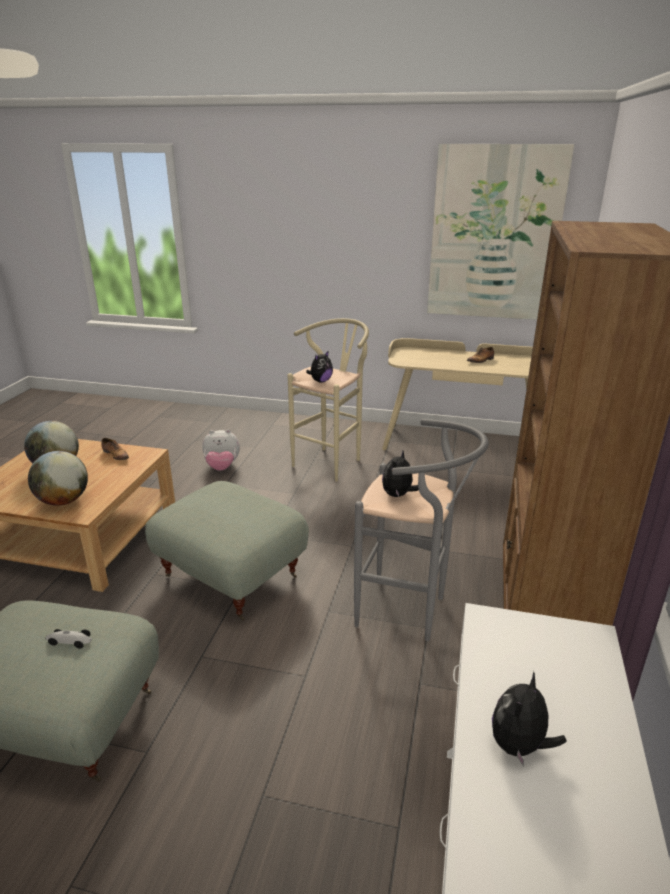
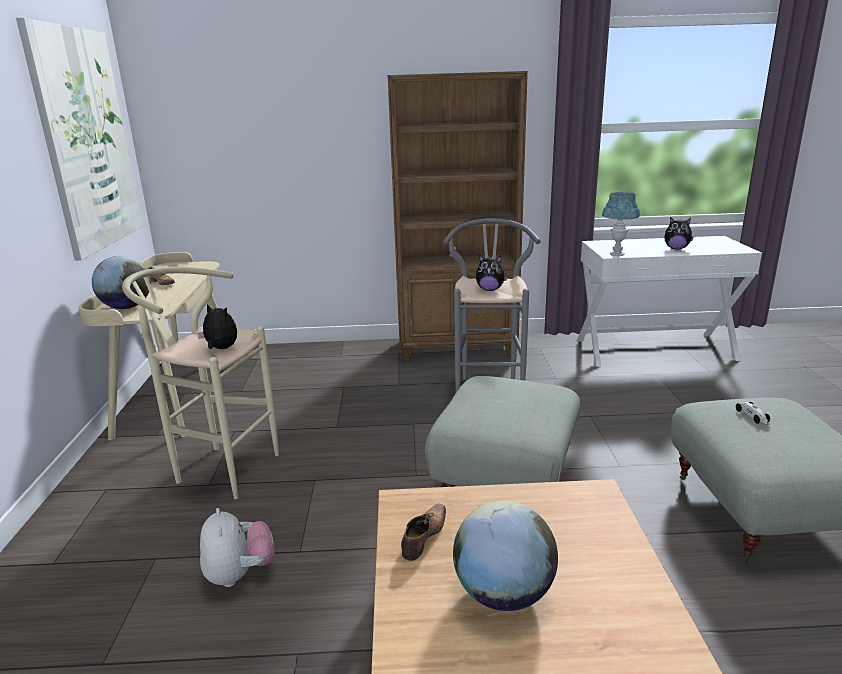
camera: 105 degrees left, 5 degrees down
(64, 501) = (588, 526): globe -> globe (126, 307)
(488, 629) = (617, 254): none -> blue table lamp

